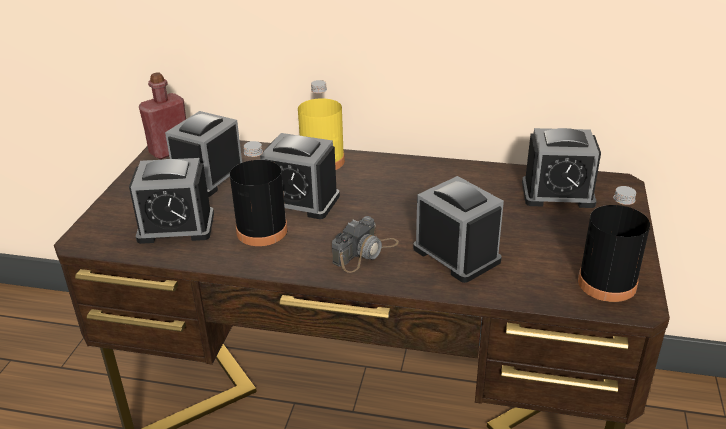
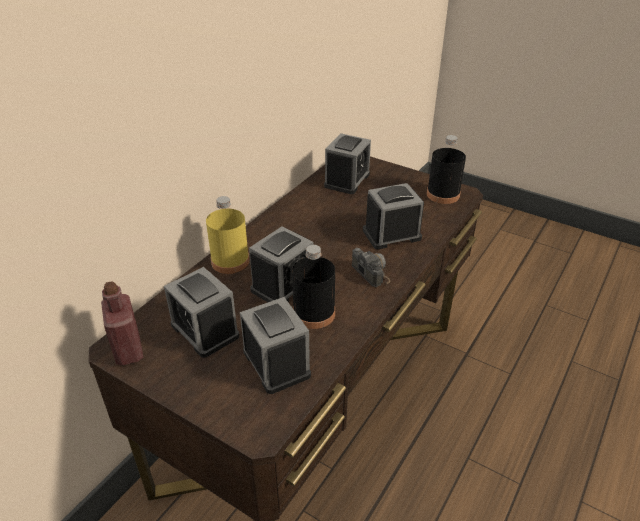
camera: 70 degrees left, 5 degrees up
(176, 227) = (276, 363): alarm clock -> alarm clock turned 45 degrees counterclockwise

